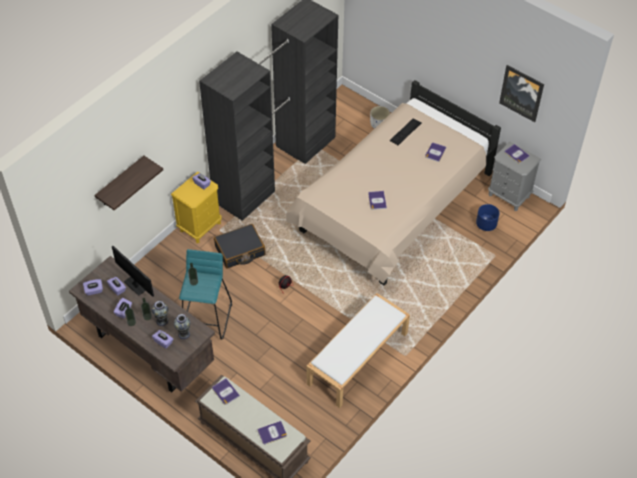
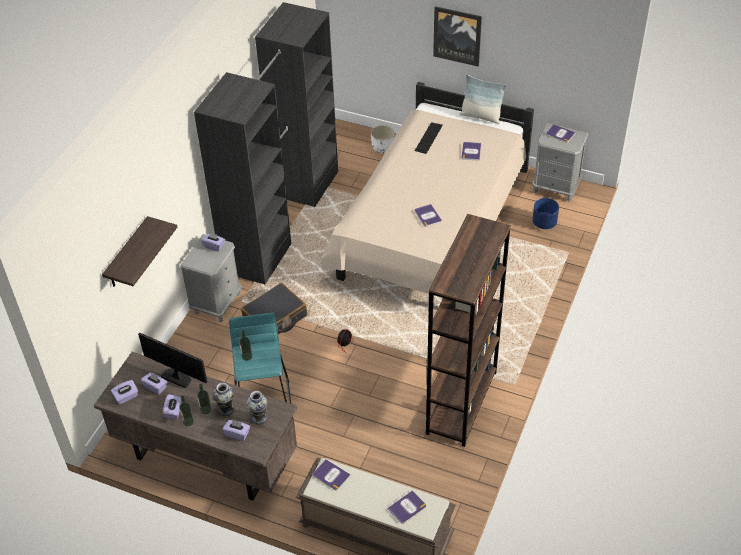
camera: 15 degrees left, 5 degrees down
(200, 226) = (217, 302): yellow nightstand -> grey nightstand
(357, 359) = (461, 403): white bench -> brown bookcase
(457, 122) = (481, 116): none -> pillow
(521, 93) = (555, 59): picture -> picture (457, 35)

